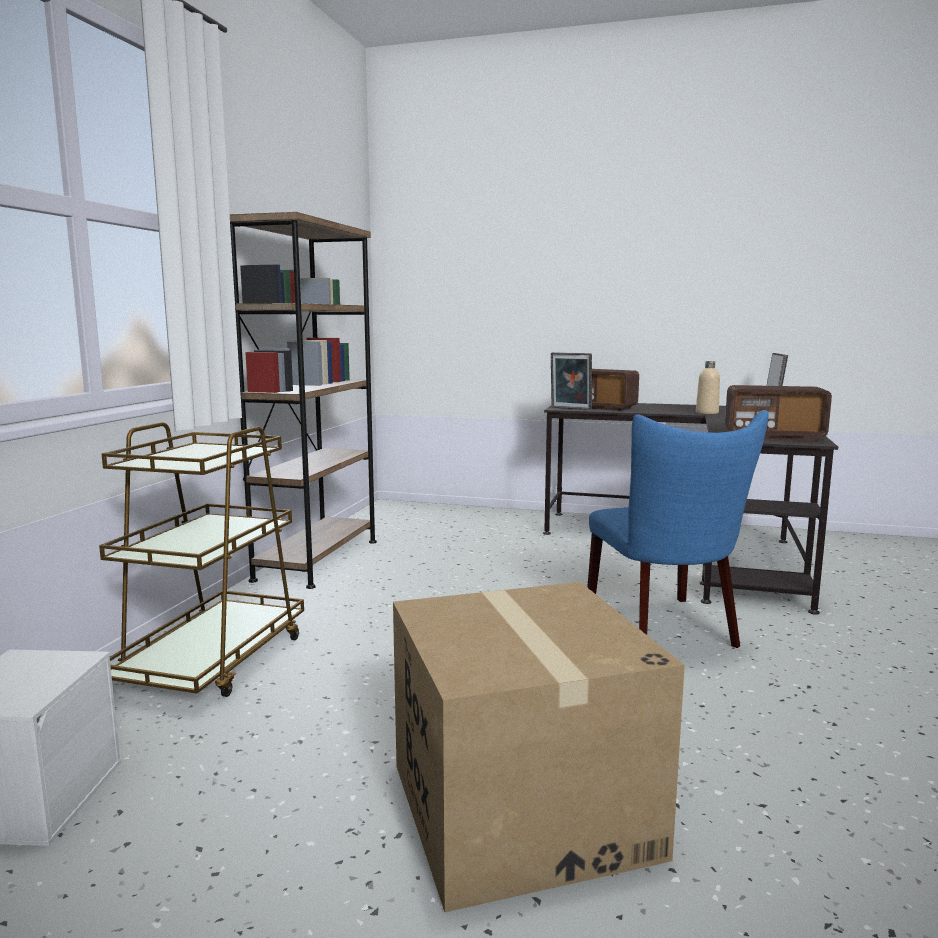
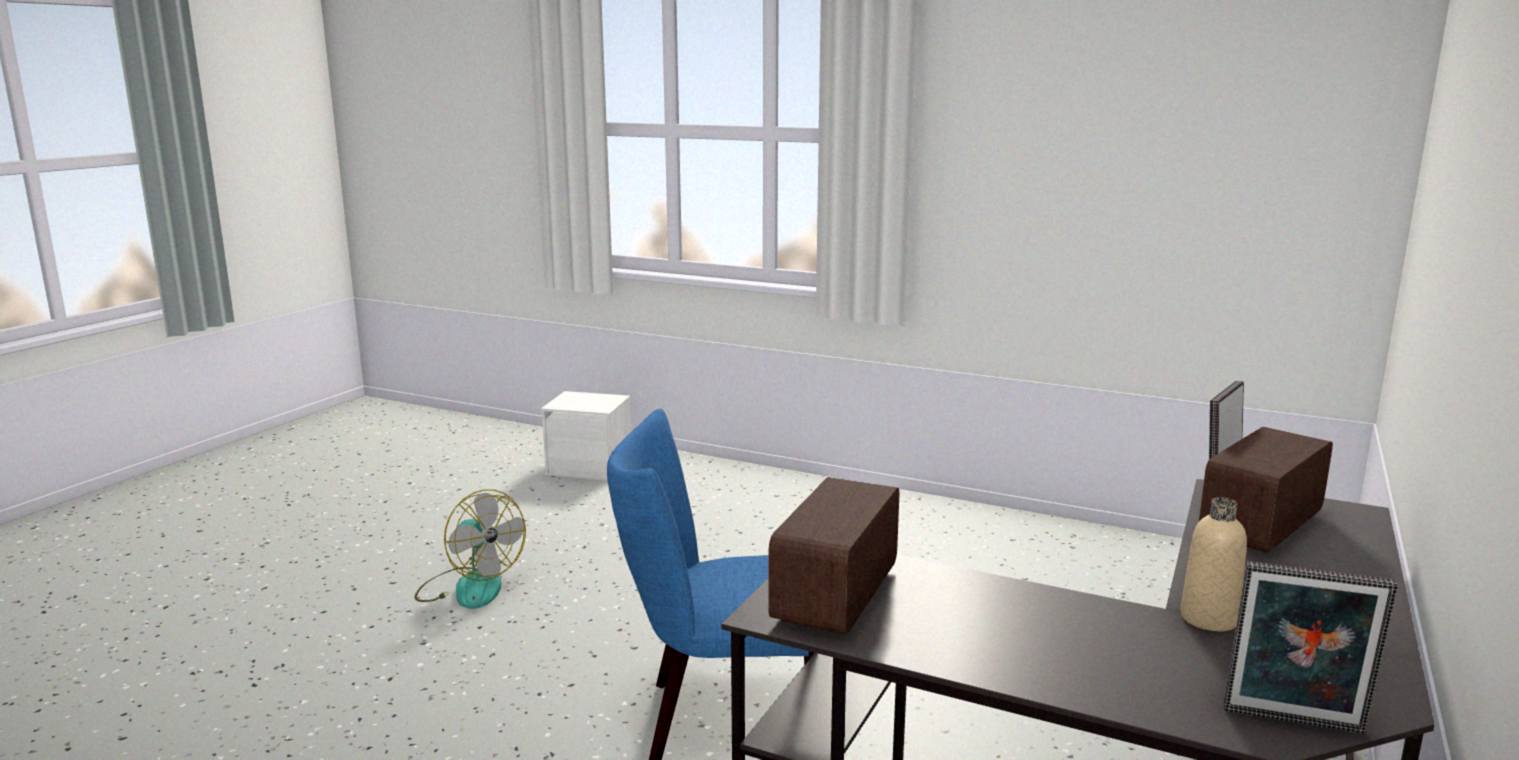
camera: 100 degrees right, 5 degrees up
(214, 661) = (741, 494): brown cart -> none
(317, 560) = (1001, 525): brown bookcase -> none
(520, 809) = (469, 587): cardboard box -> fan

